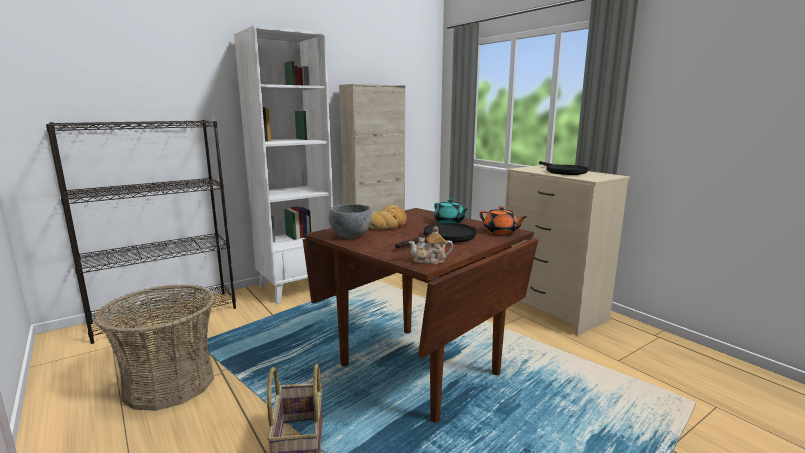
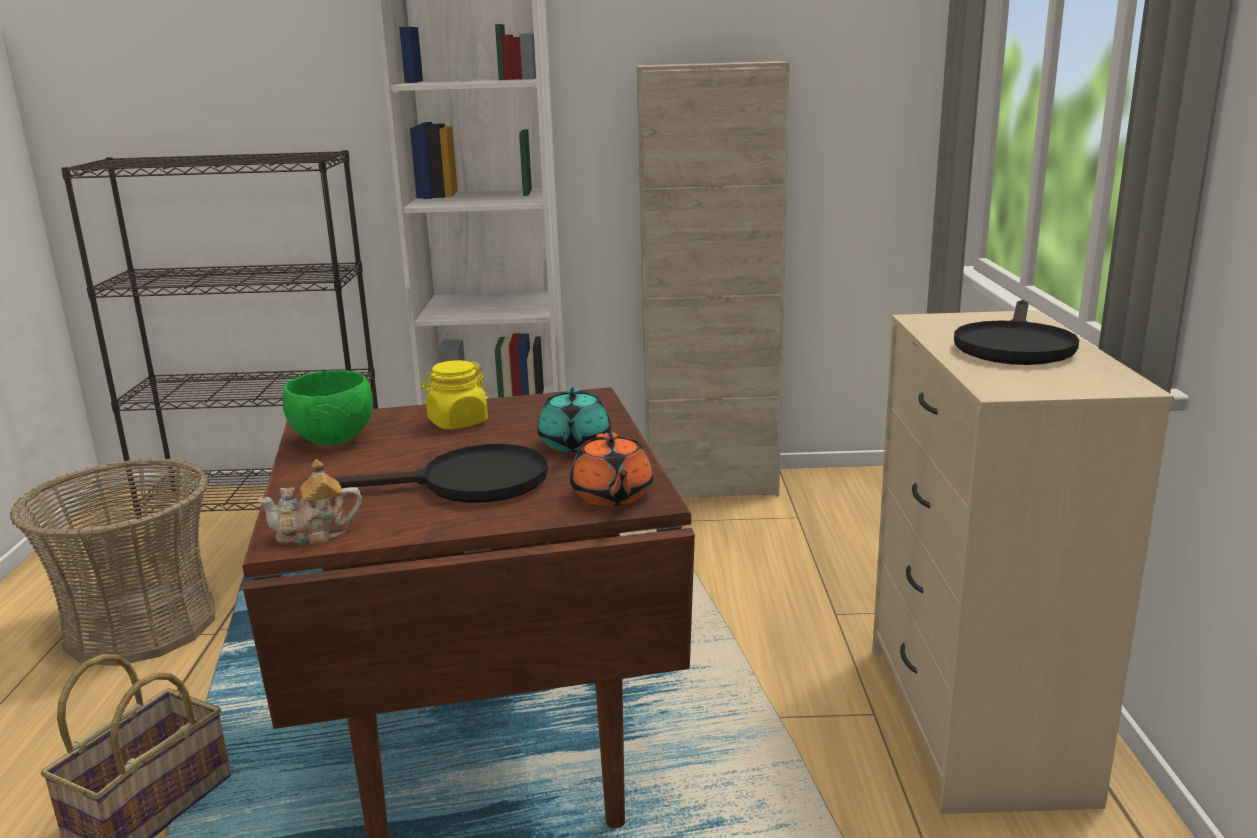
camera: 35 degrees right, 5 degrees up
(350, 236) = (333, 439): grey bowl -> green bowl
(388, 224) = (457, 422): bread -> yellow jar
(430, 261) = (314, 534): teapot -> teapot turned 45 degrees counterclockwise

